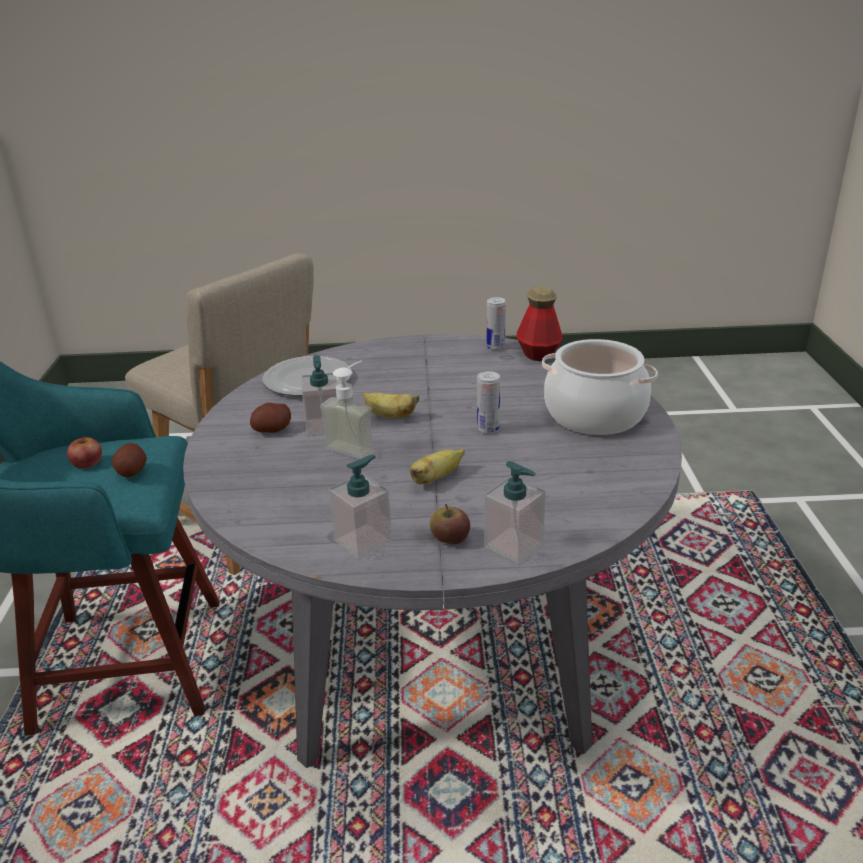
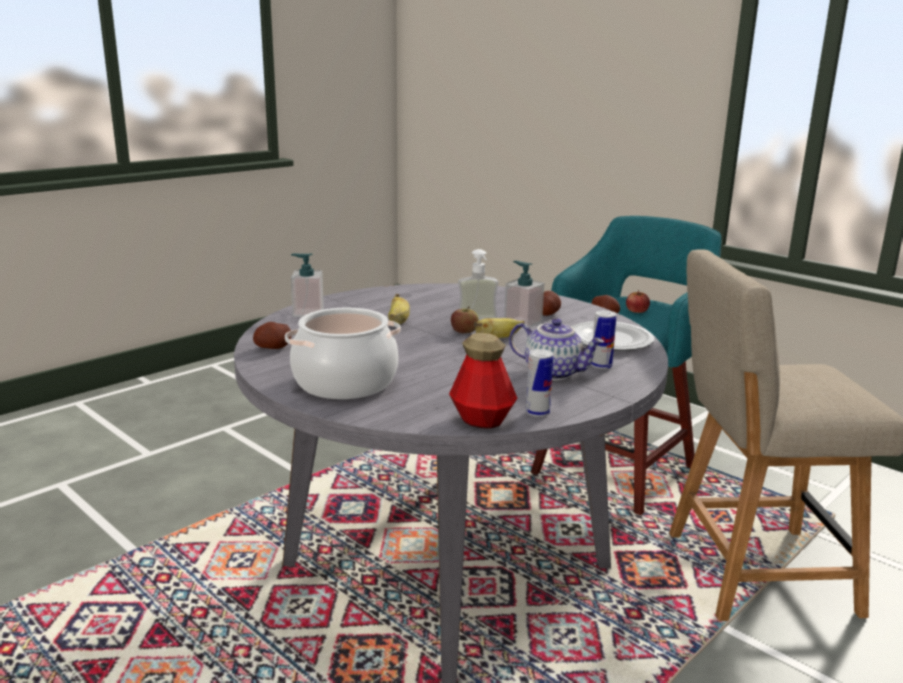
camera: 135 degrees right, 10 degrees down
(363, 541) = (388, 296): soap dispenser -> none
(421, 368) = (554, 373): none -> teapot
(450, 539) = (346, 306): apple -> apple (464, 331)
(488, 429) = (413, 351): can -> can (601, 366)
(619, 486) = (273, 348): none -> potato

